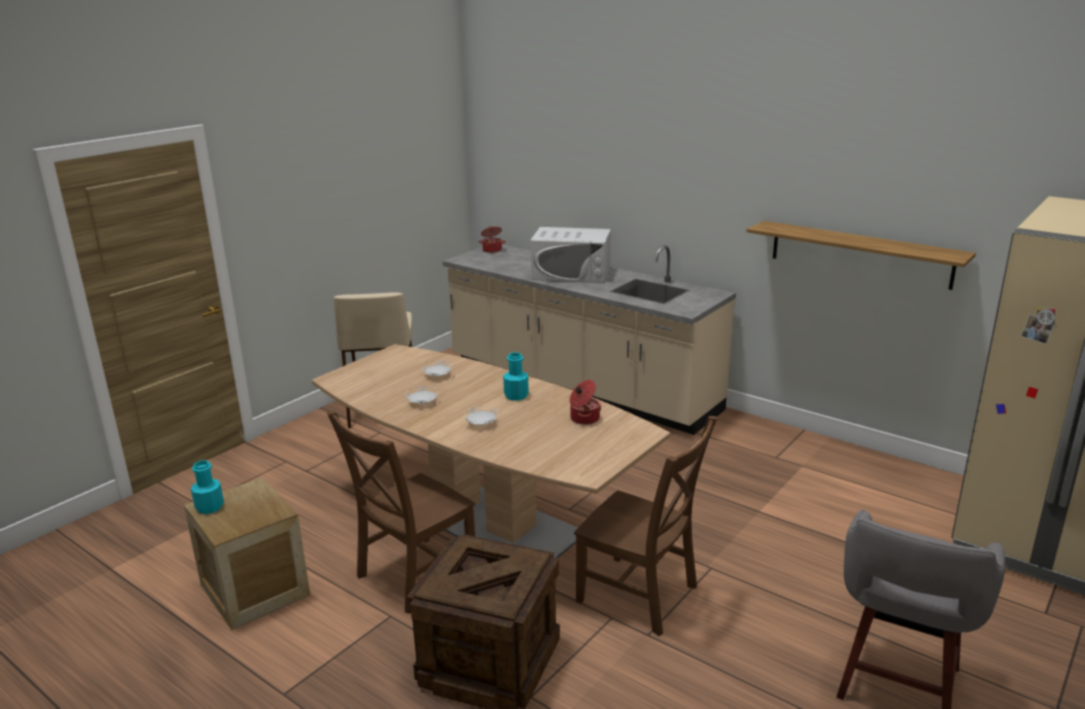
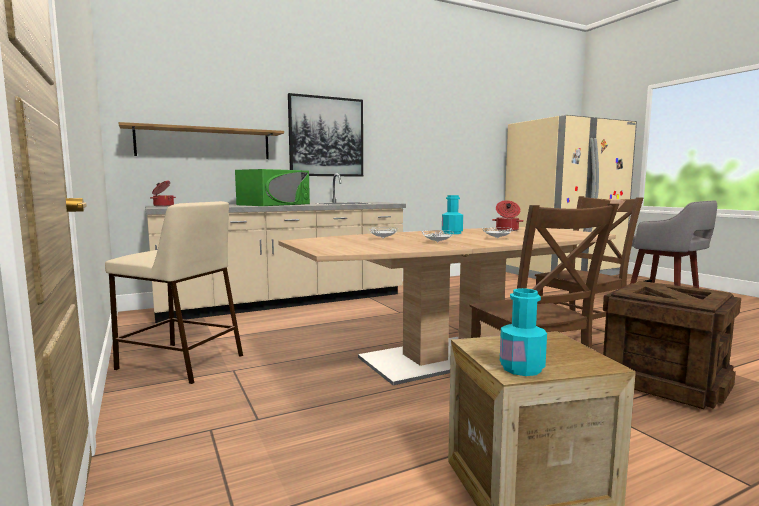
camera: 65 degrees left, 15 degrees down
(571, 274) = (274, 204): white microwave -> green microwave
(672, 189) = (326, 137): none -> picture
(859, 254) = (438, 164): shelf -> shelf (204, 143)

